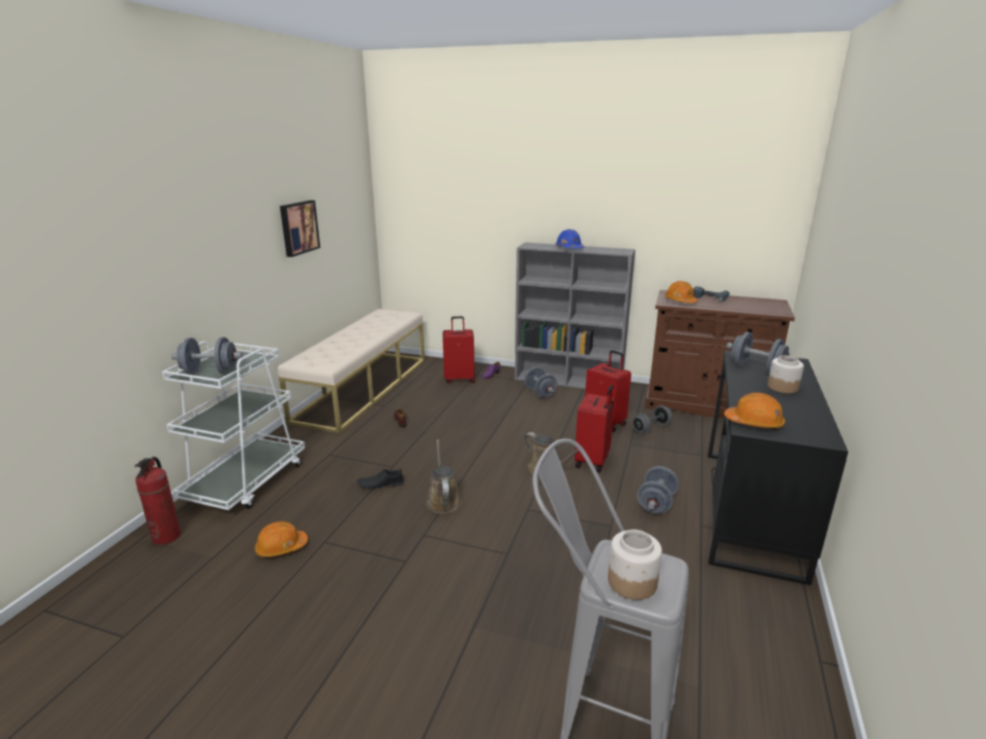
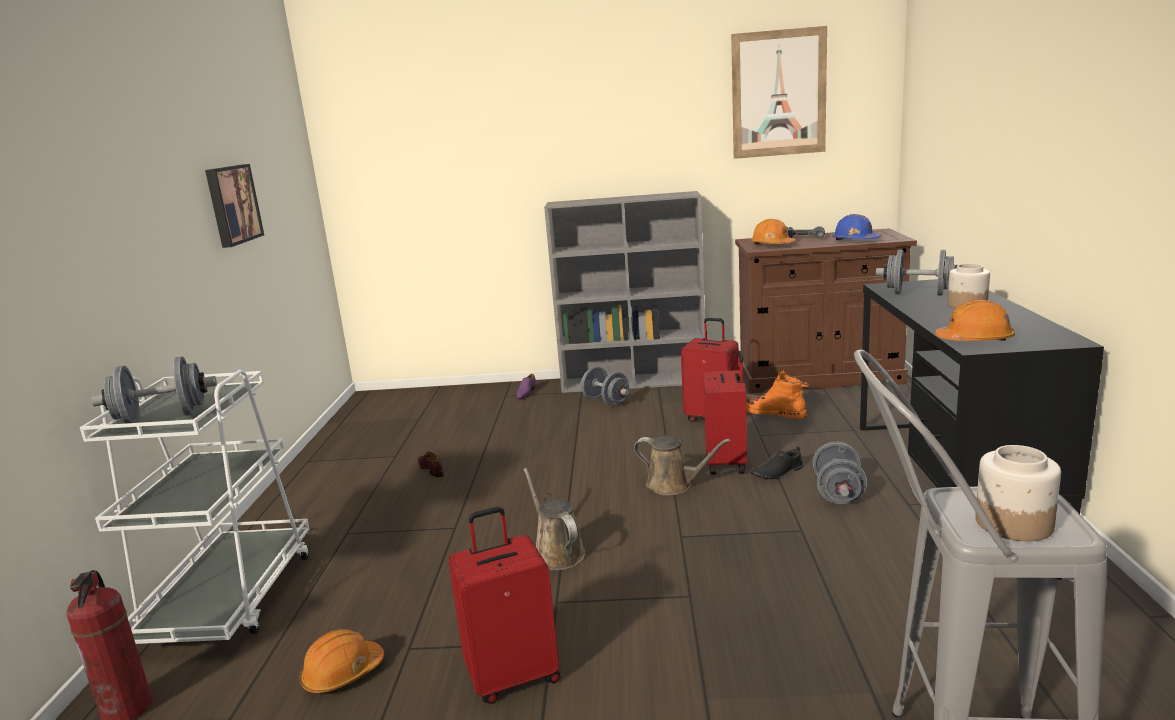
camera: 15 degrees left, 5 degrees down
(363, 388) = (350, 441): beige bench -> none
(380, 484) = (451, 553): black shoe -> black shoe (777, 472)
(459, 379) = (485, 405): red suitcase -> red suitcase (513, 675)
(569, 248) = (615, 199): blue hard hat -> blue hard hat (855, 241)
(651, 428) = (772, 413): grey dumbbell -> orange boot
(711, 182) = (778, 94): none -> picture

